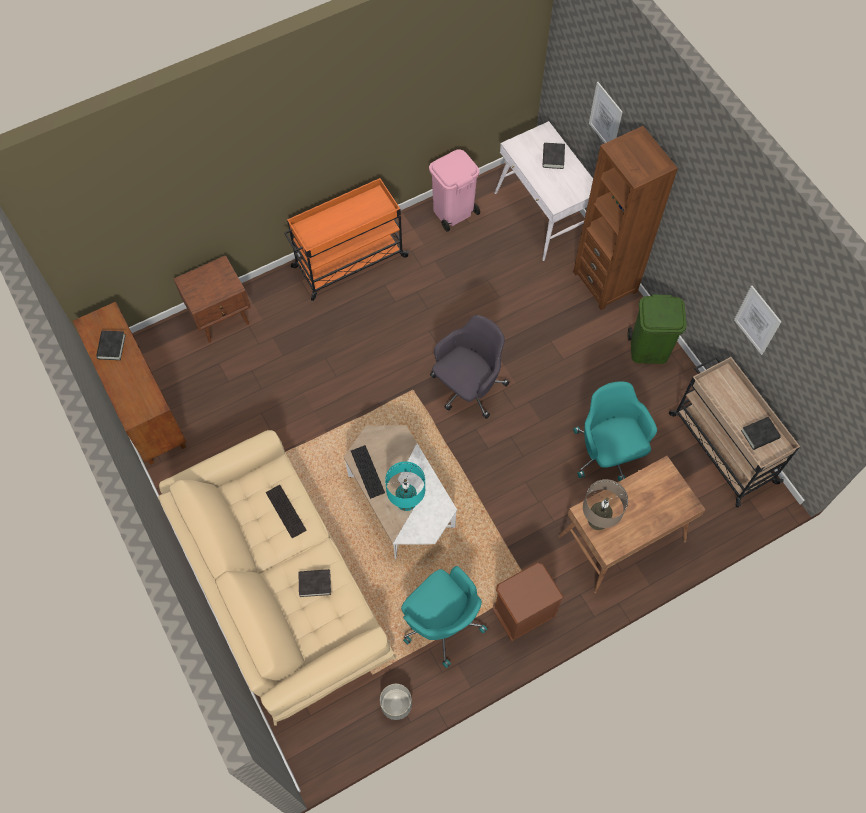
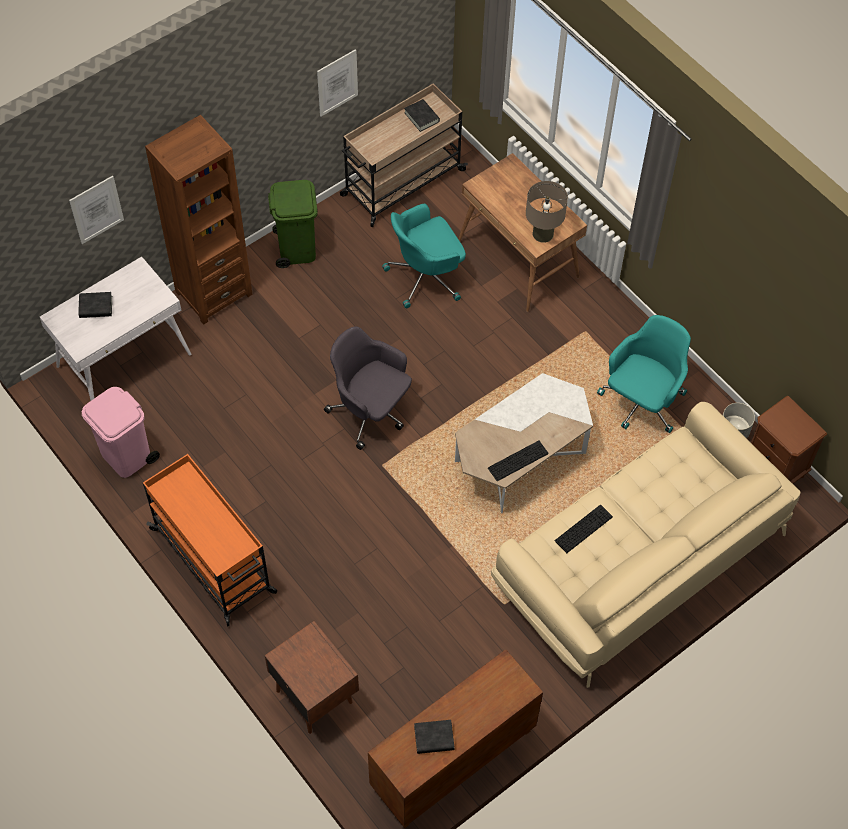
camera: 100 degrees left, 5 degrees down
(315, 584) = (656, 486): black book -> none
(406, 501) = (544, 419): turquoise table lamp -> none
(522, 614) = (615, 335): brown nightstand -> brown nightstand (774, 468)

